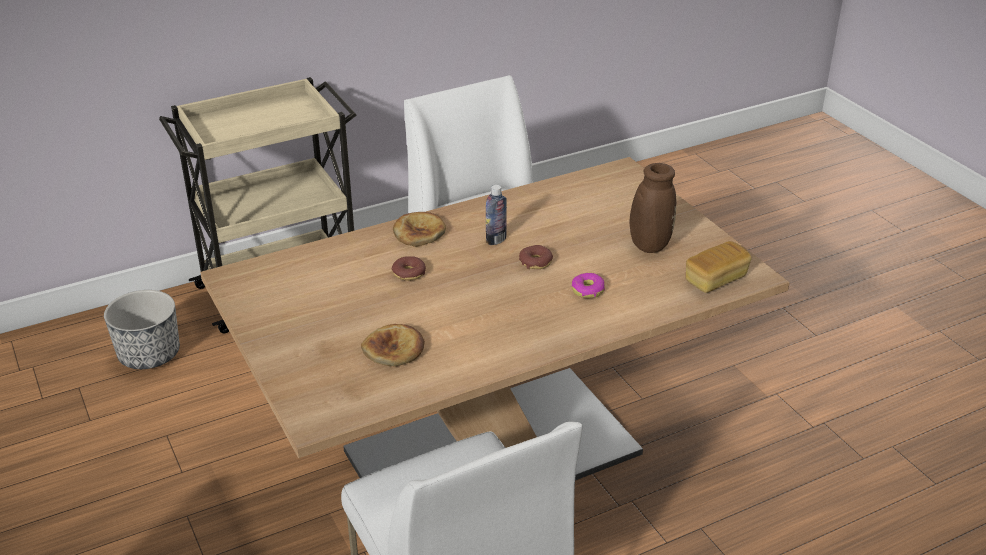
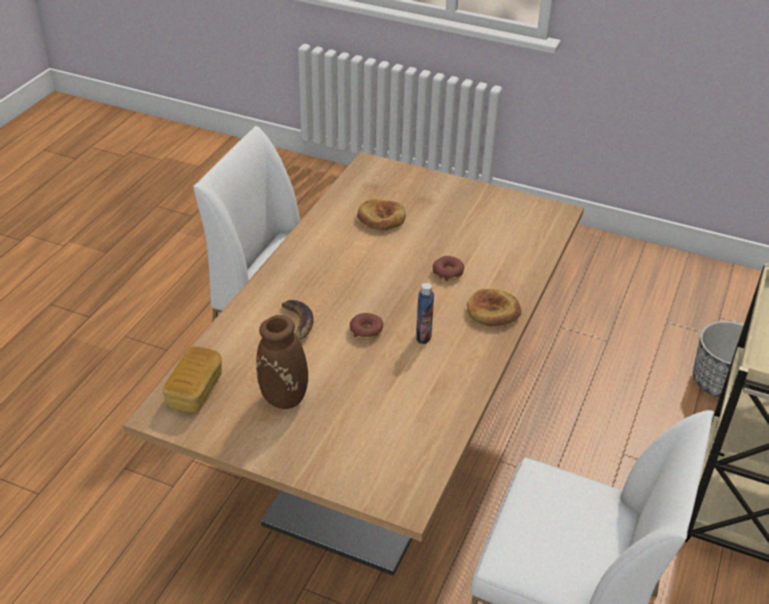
camera: 140 degrees right, 5 degrees up
(587, 290) = (297, 324): donut -> banana

